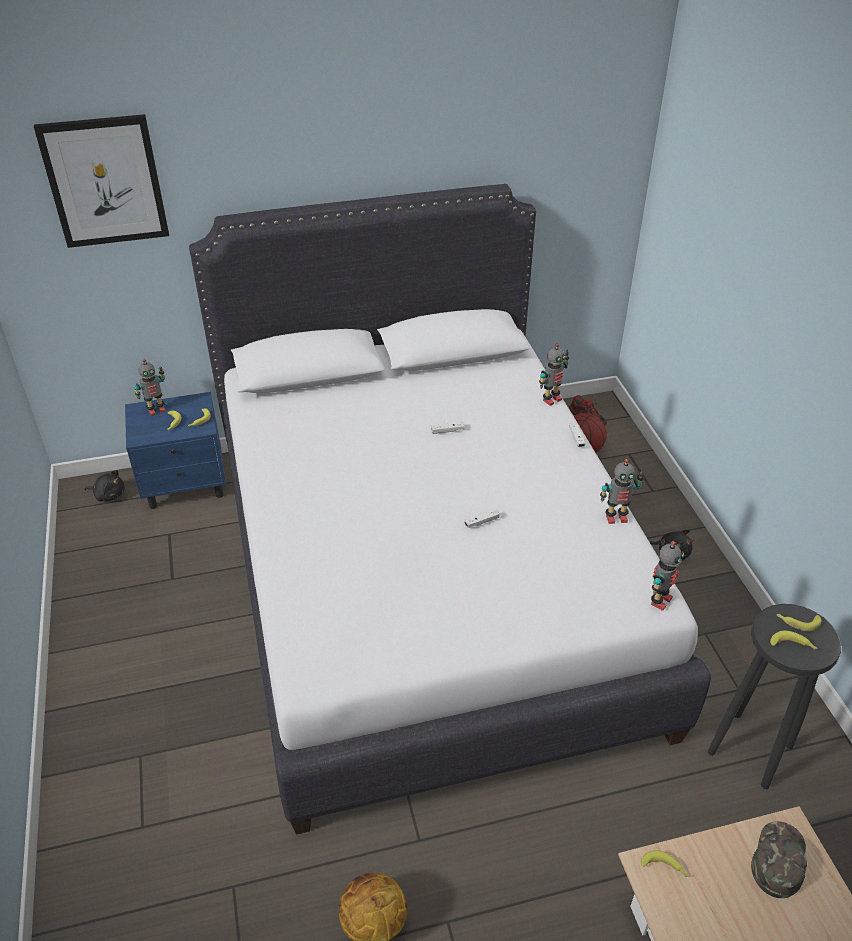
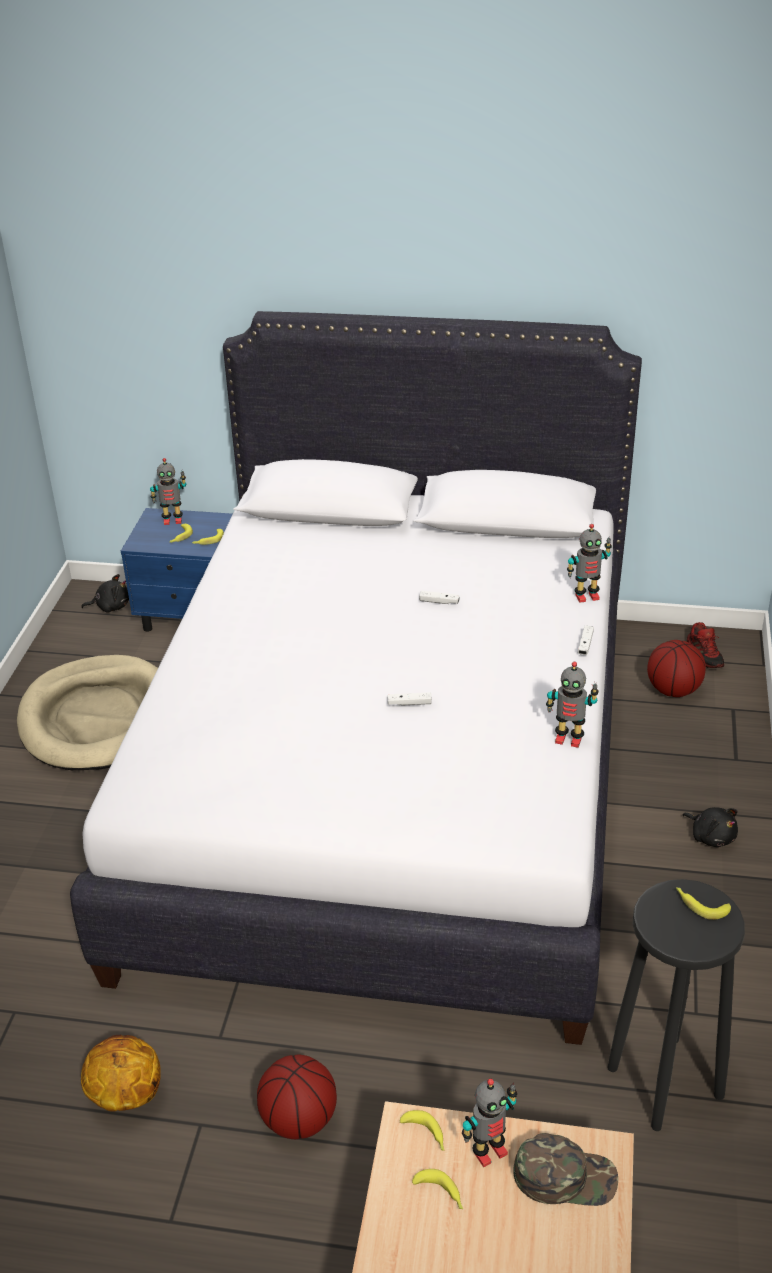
camera: 25 degrees right, 5 degrees down
(105, 181) = (147, 255): picture -> none
(109, 494) = (111, 606): black plush toy -> black plush toy turned 45 degrees counterclockwise
(156, 597) = (99, 719): none -> beige dog bed
(521, 884) = (300, 1119): none -> basketball
(659, 600) = (554, 837): toy robot -> toy robot (489, 1151)
(777, 860) = (565, 1176): green cap -> green cap turned 45 degrees clockwise
(793, 645) = (674, 927): banana -> banana (441, 1193)

